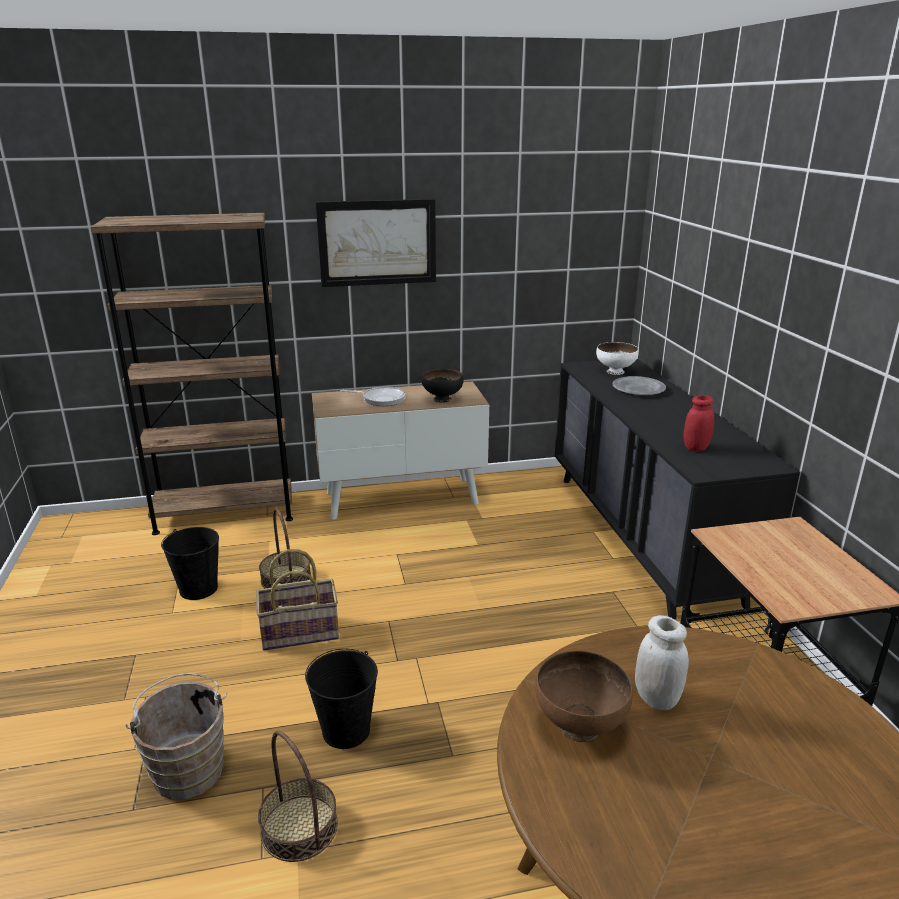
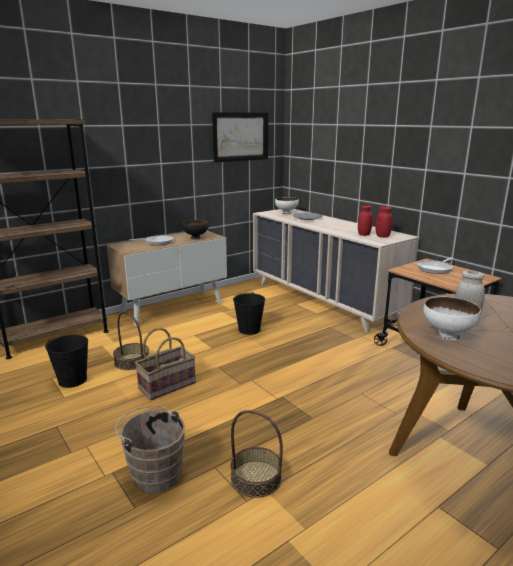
camera: 25 degrees left, 5 degrees down
(346, 730) = (241, 424): black bucket -> black bucket (249, 330)
(377, 242) = (143, 141): picture -> picture (240, 136)
(580, 726) = (448, 335): brown bowl -> white bowl
(643, 536) = (323, 301): black dresser -> beige dresser
(726, 458) = (382, 236): none -> red jar
(789, 547) = (436, 269): none -> frying pan

